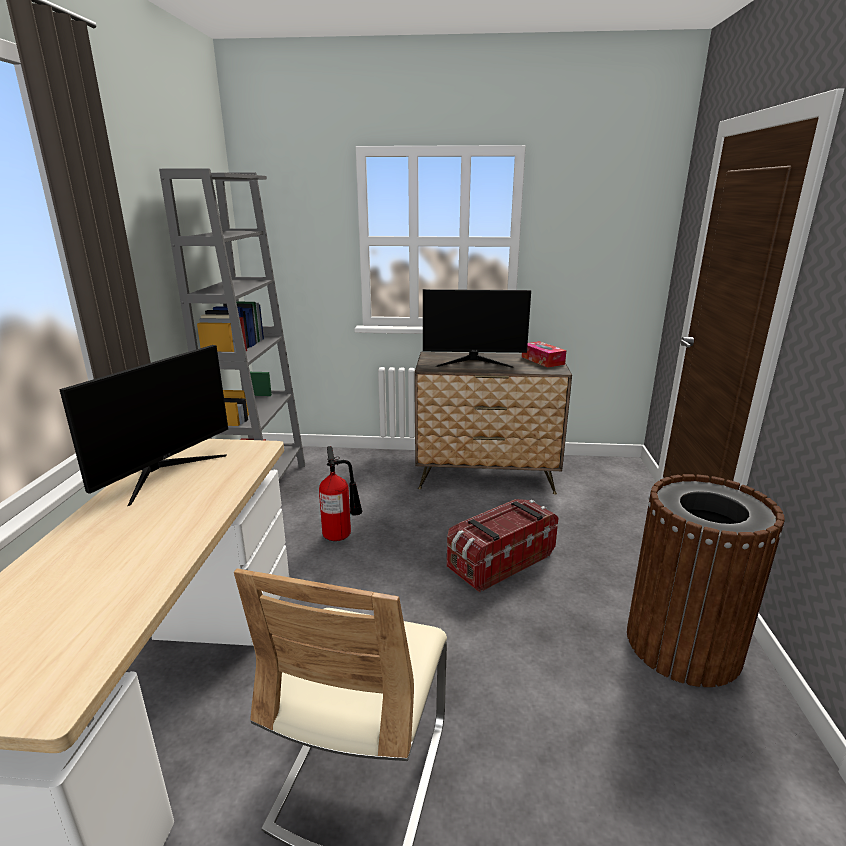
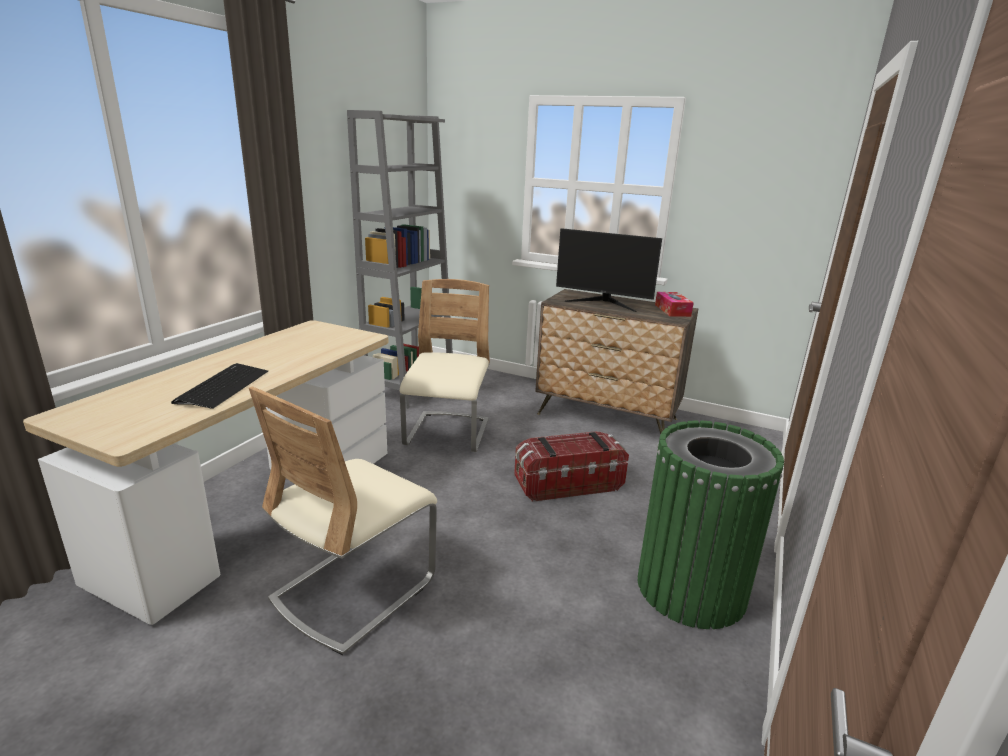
camera: 20 degrees right, 0 degrees up
(131, 565) = (223, 387): none -> keyboard
(164, 472) = (289, 340): monitor -> none
(341, 535) = (447, 434): fire extinguisher -> beige chair
(682, 644) = (690, 588): brown trash can -> green trash can

